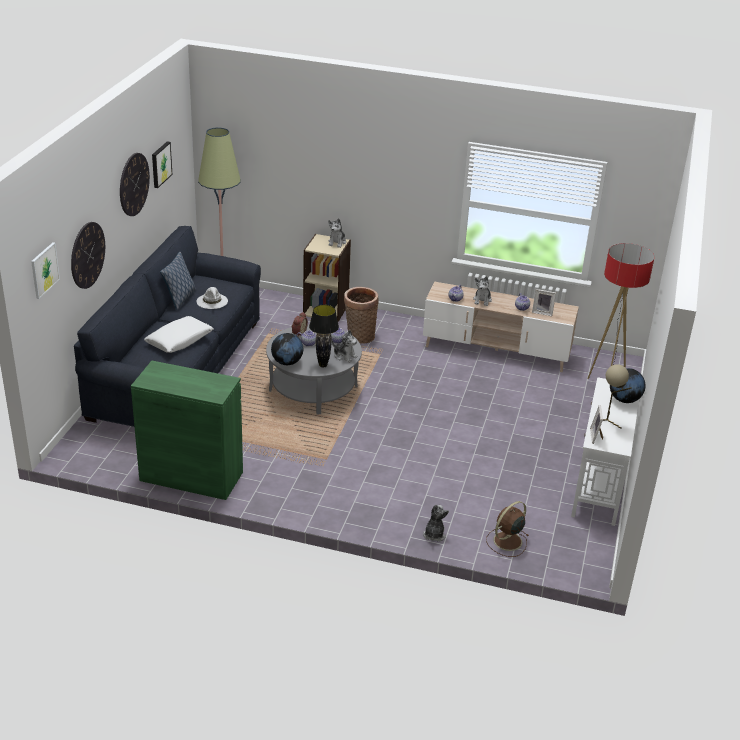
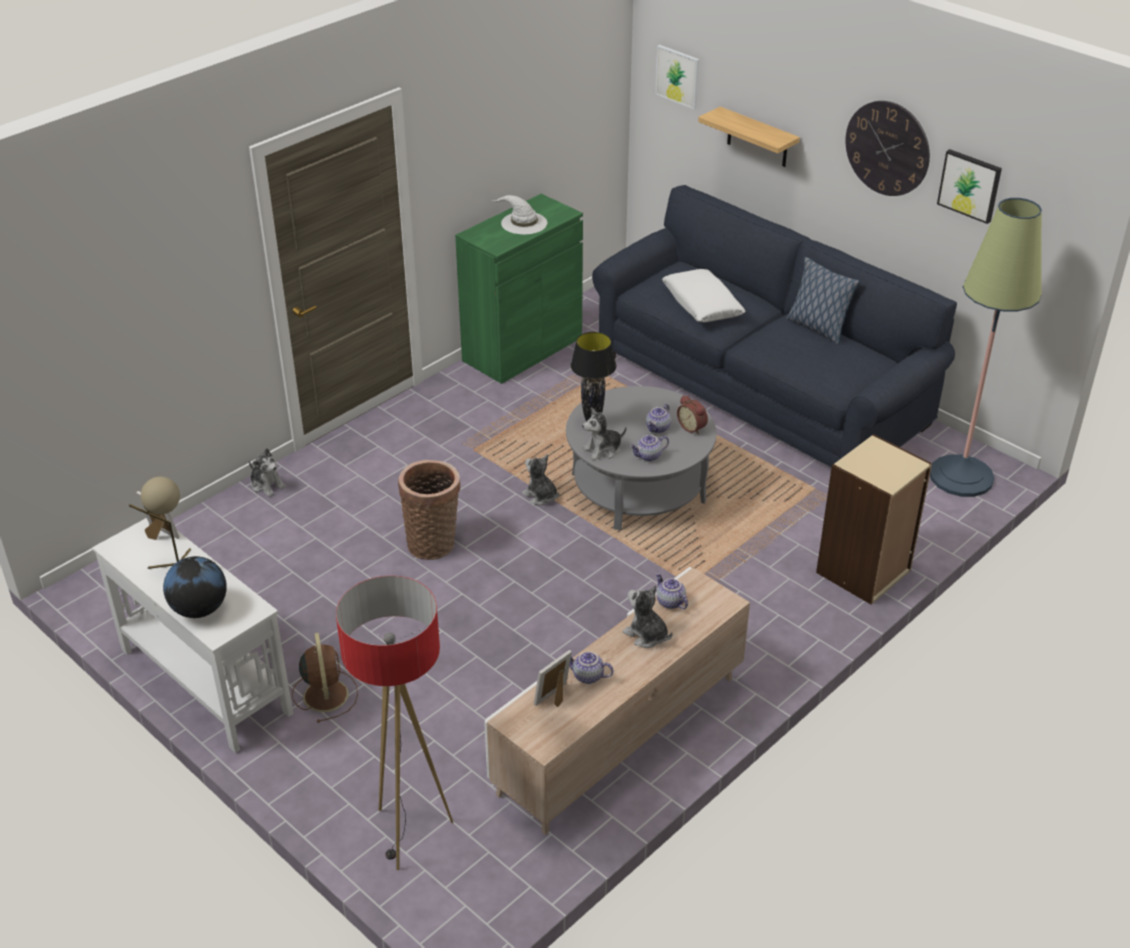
camera: 120 degrees right, 5 degrees up
(87, 255) = (757, 138): wall clock -> shelf
(212, 301) = (794, 350): white hat -> white hat (523, 223)
(287, 362) = (621, 396): globe -> none
(337, 242) = (884, 477): plush toy -> plush toy (540, 496)
(359, 336) = (758, 581): basket -> basket (433, 542)
(506, 541) = (198, 537): brown fan -> brown fan (325, 694)

